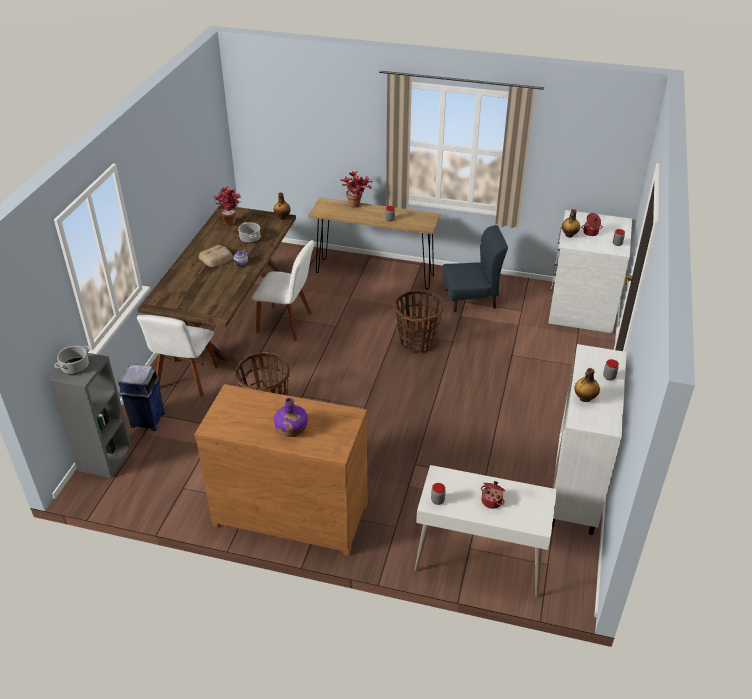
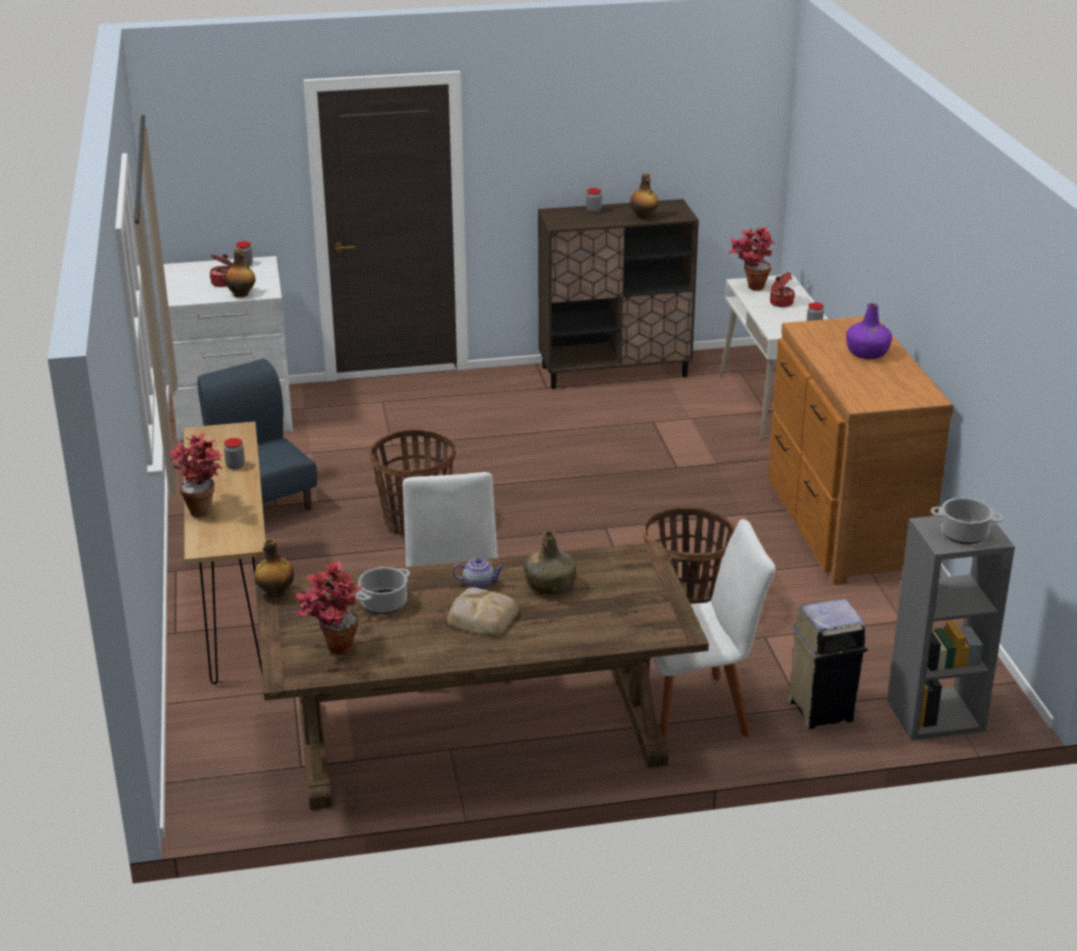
camera: 115 degrees left, 10 degrees down
(147, 420) = (822, 710): blue trash can -> beige trash can
(221, 281) = (550, 585): none -> green bottle
(531, 495) = (749, 288): none -> potted plant
(575, 488) = (615, 371): white cabinet -> brown cabinet

